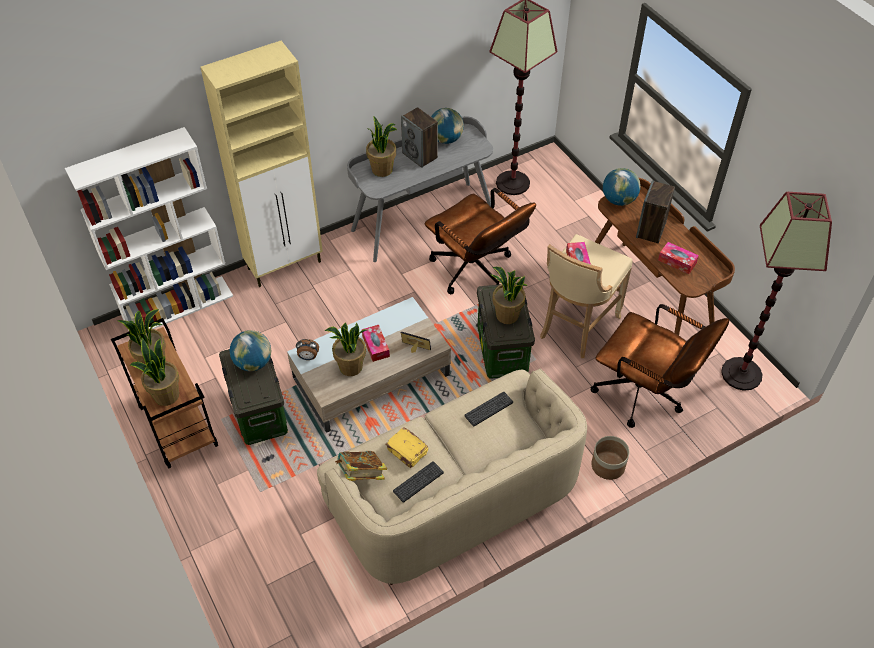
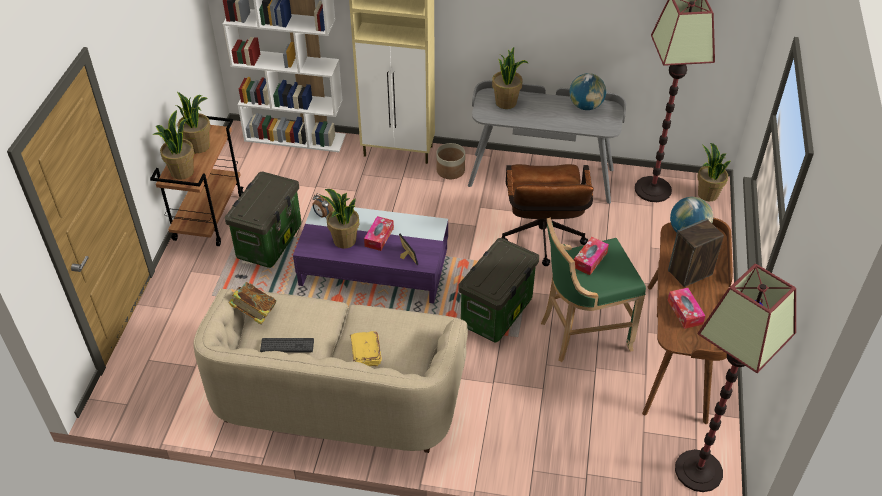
camera: 40 degrees right, 5 degrees down
(253, 363) = (273, 191): globe -> none
(371, 376) = (374, 267): beige coffee table -> purple coffee table
(407, 452) = (303, 319): yellow book -> yellow book (365, 354)
(420, 155) = (549, 108): speaker -> none
(488, 409) = (399, 330): keyboard -> none
(507, 316) = (497, 272): potted plant -> potted plant (707, 194)
(576, 327) = (581, 334): beige stool -> green stool
(608, 466) = (486, 459): planter -> planter (450, 171)
(645, 395) = (584, 427): brown office chair -> none

